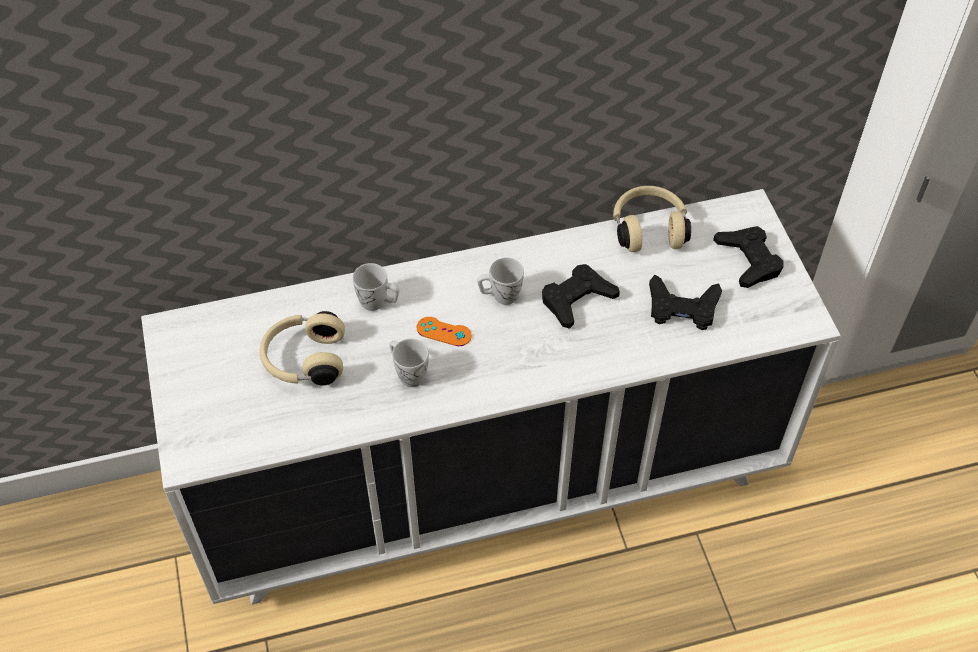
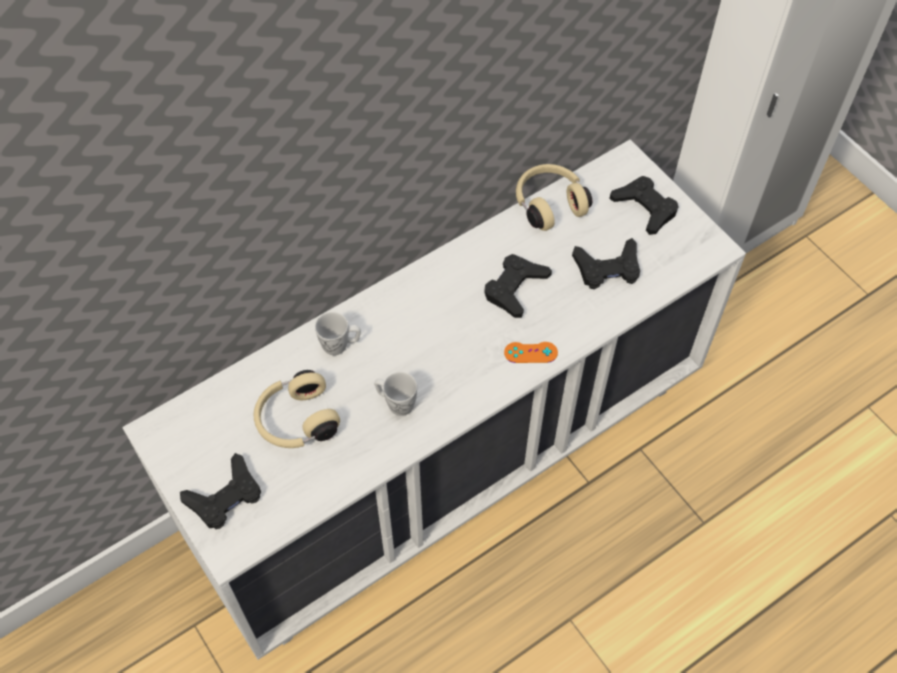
camera: 20 degrees left, 5 degrees up
(205, 409) = (225, 497): none -> black game controller
(444, 332) = (411, 354): orange game controller -> orange game controller (530, 352)
(500, 295) = (446, 305): white mug -> none

